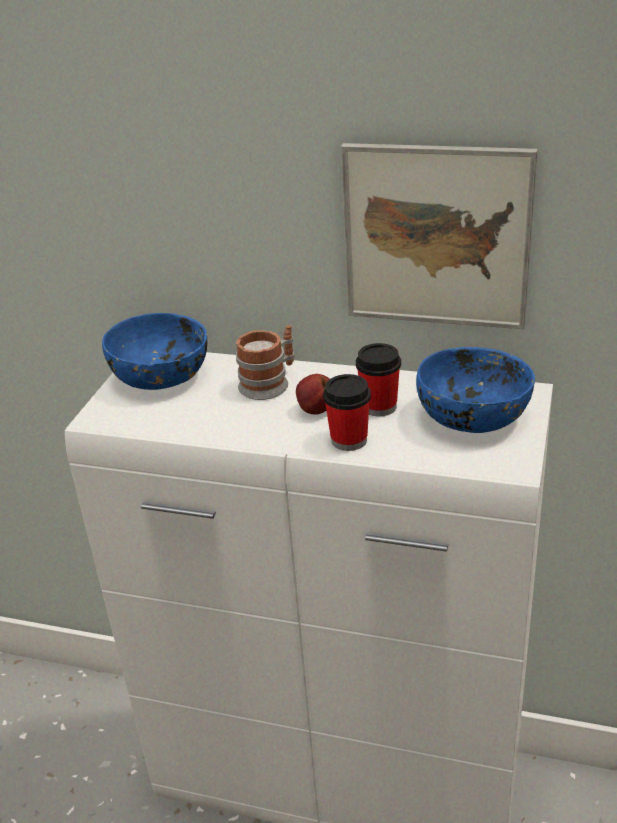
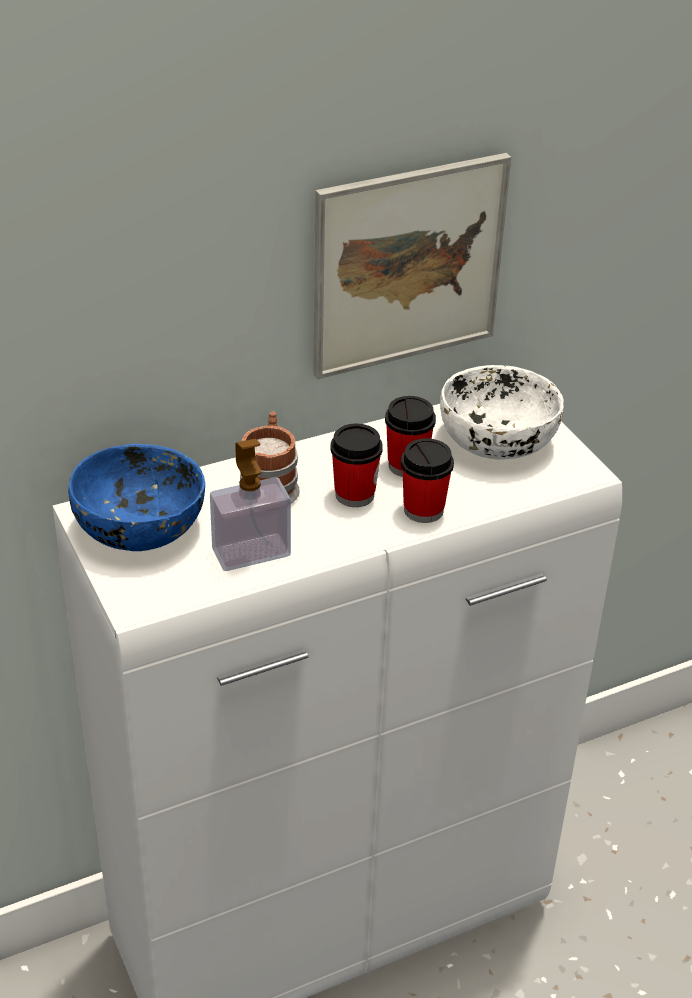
camera: 45 degrees left, 5 degrees up
(200, 418) = (251, 553): none -> soap dispenser
(316, 410) = (354, 495): apple -> cup
(474, 416) = (498, 439): blue bowl -> white bowl

